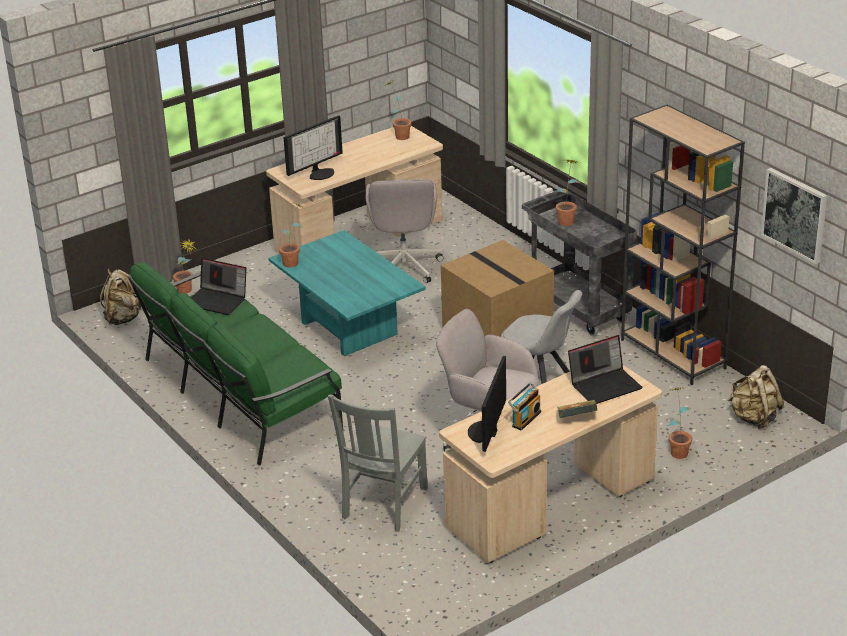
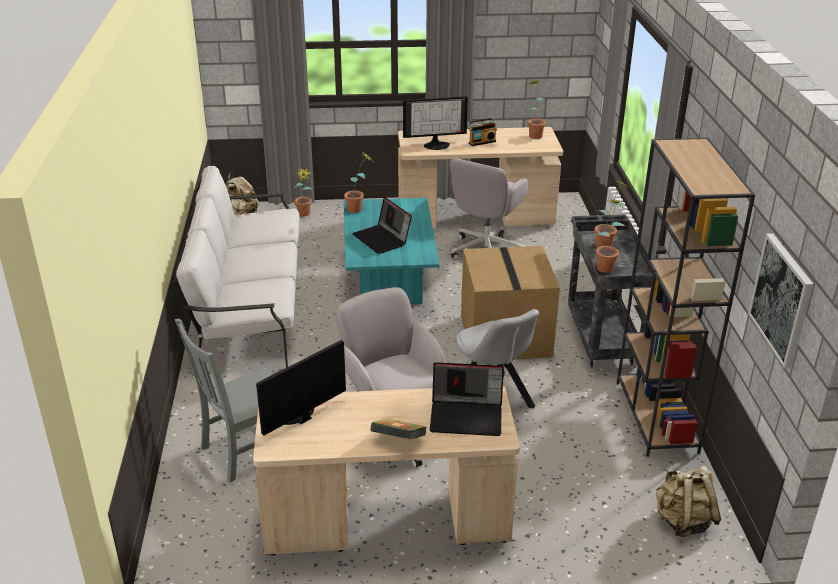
camera: 30 degrees right, 0 degrees up
(218, 300) = (273, 220): laptop -> laptop (382, 239)
(239, 394) = (249, 306): green sofa -> white sofa
(525, 419) = (350, 418): radio -> radio (481, 142)
(677, 450) = (568, 520): potted plant -> potted plant (606, 266)

